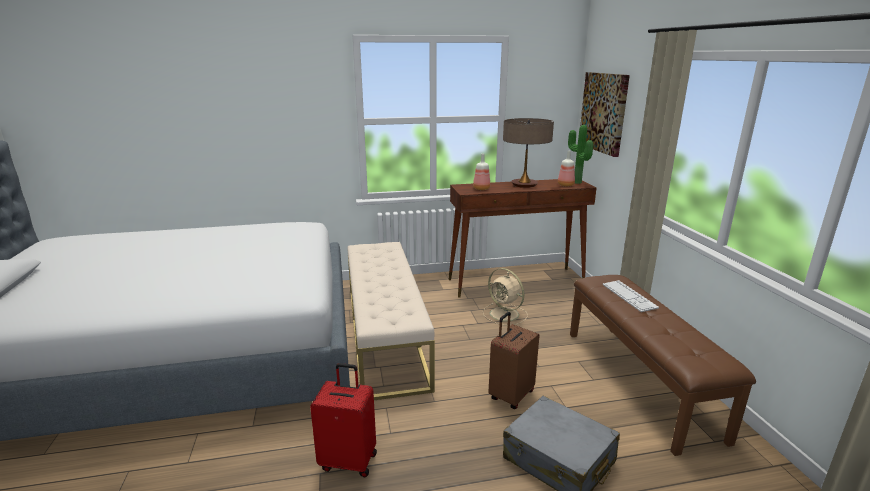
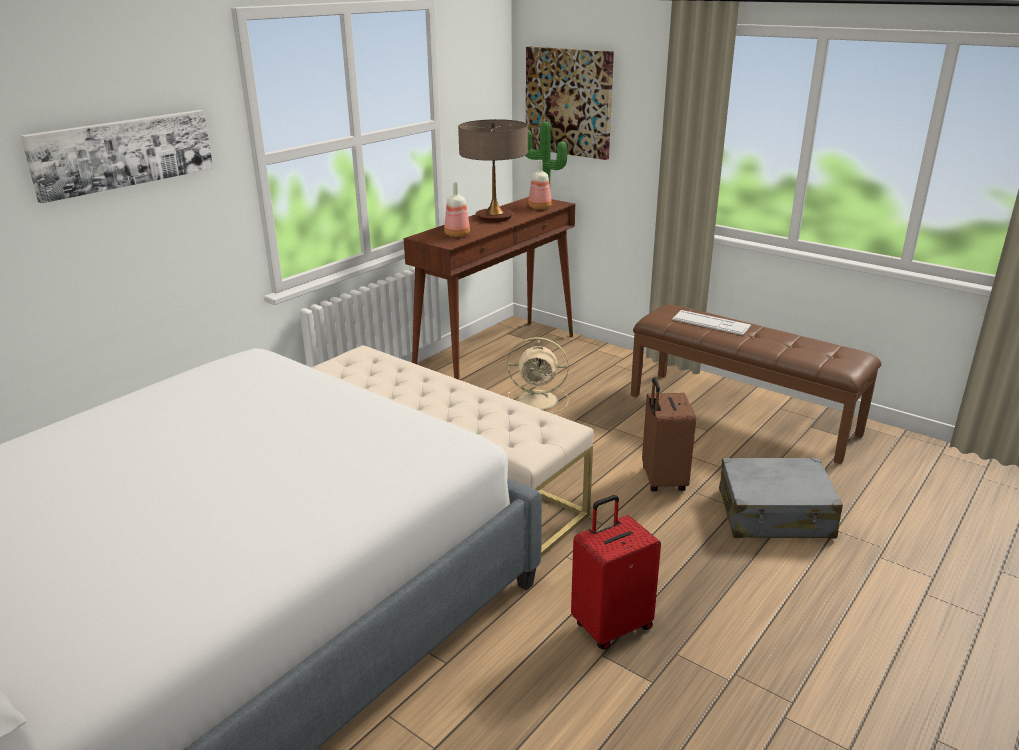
camera: 40 degrees left, 5 degrees up
(277, 106) = (123, 153): none -> picture

